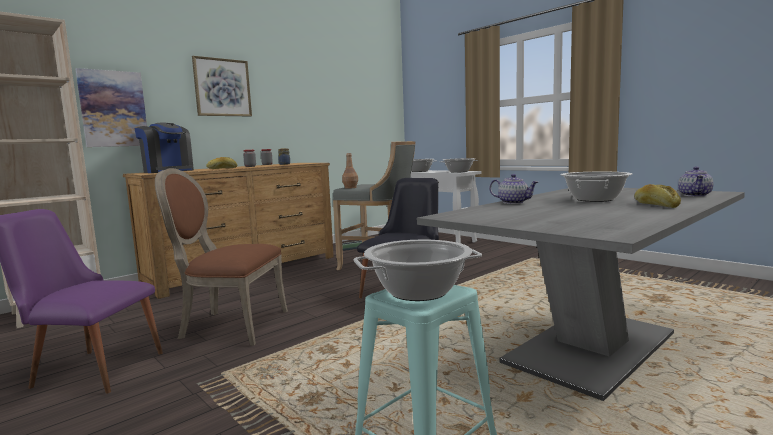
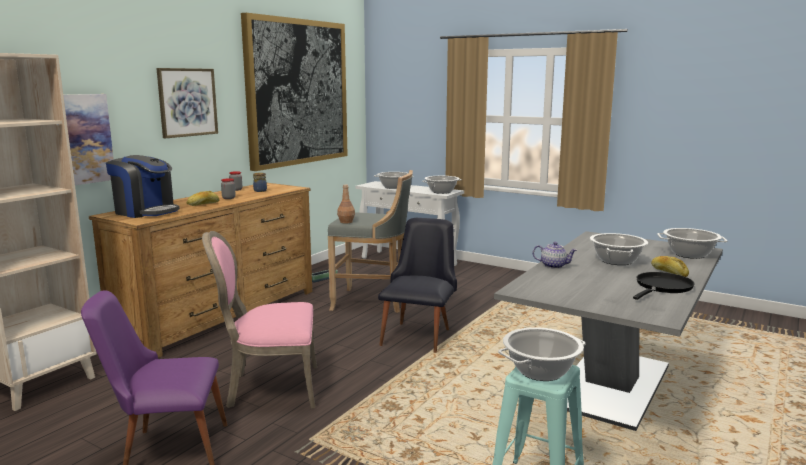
camera: 15 degrees left, 5 degrees up
(230, 326) = (270, 388): brown chair -> pink chair
(333, 89) = (297, 92): none -> picture
(637, 214) = (662, 287): none -> black frying pan
(695, 195) = (689, 254): teapot -> cooking pot

